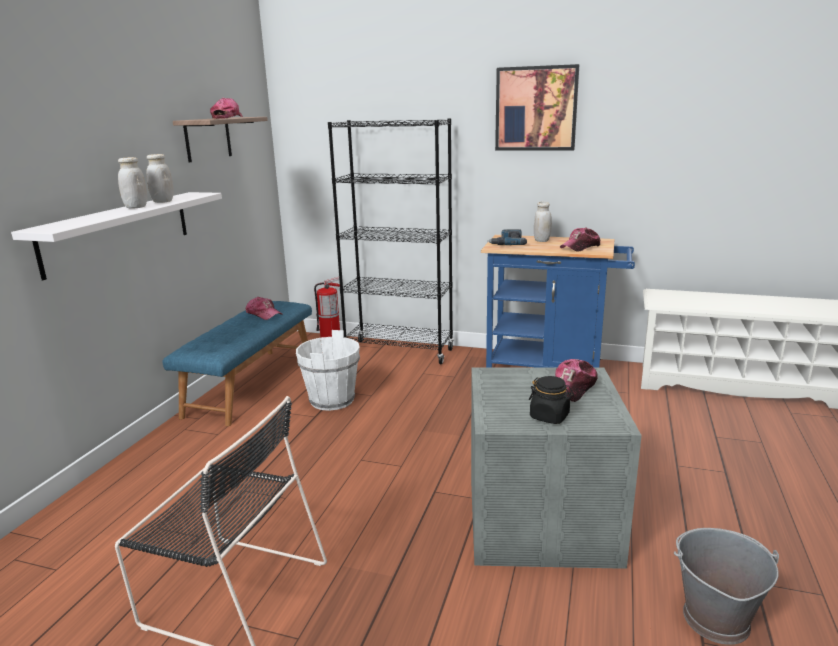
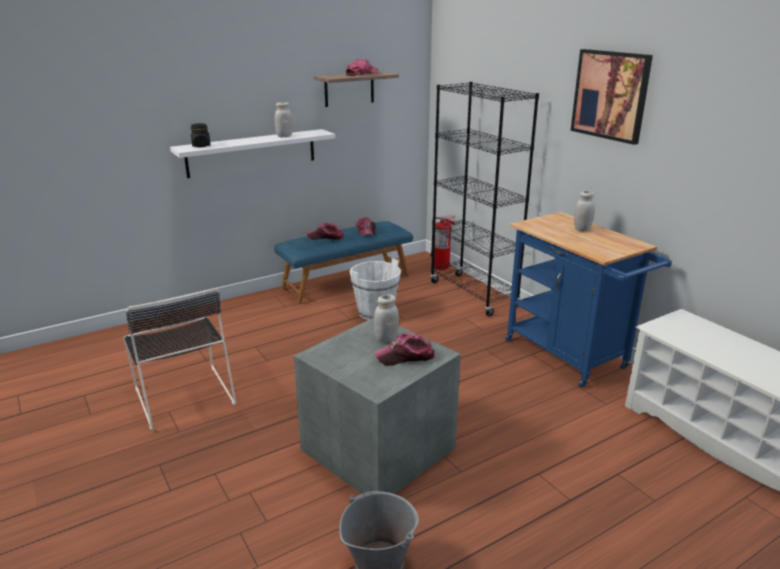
camera: 40 degrees right, 5 degrees up
(136, 207) = (260, 138): white jar -> white jar (386, 339)
(507, 242) = (547, 223): power drill -> none
(549, 416) = (351, 366): black jar -> black jar (201, 146)
(580, 247) = (598, 245): cap -> cap (326, 237)

